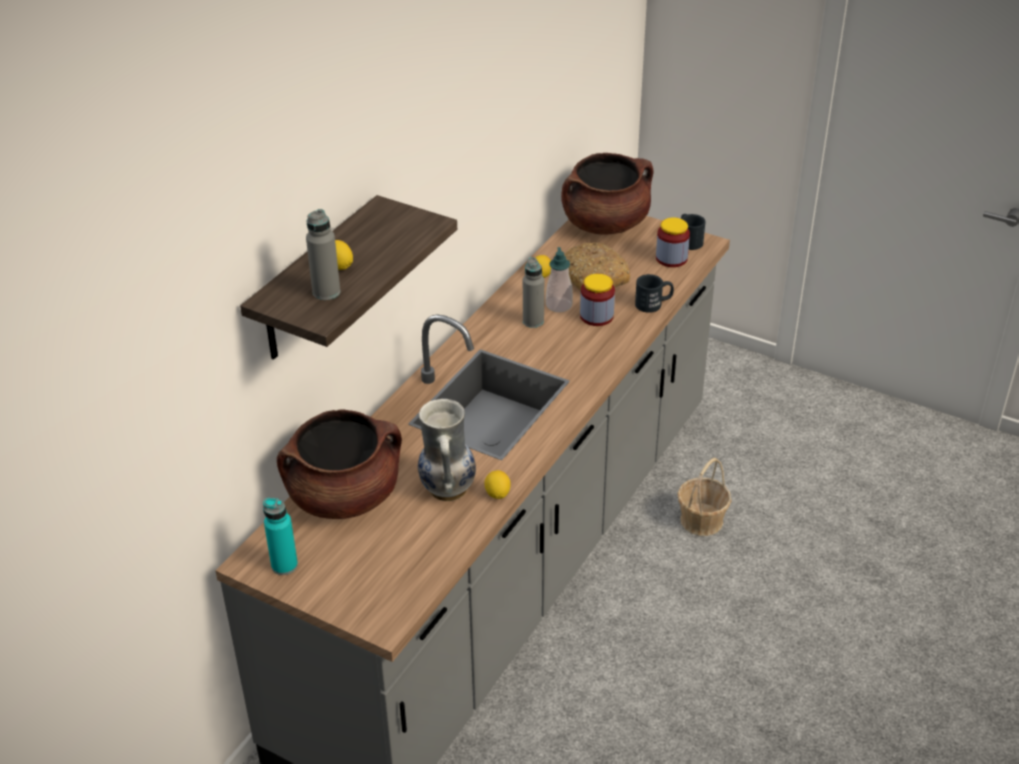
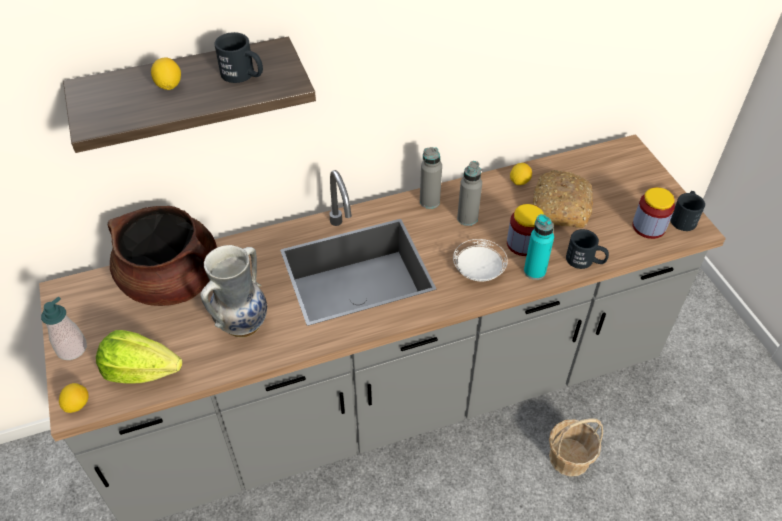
camera: 40 degrees right, 10 degrees up
(284, 565) = (77, 309): turquoise bottle -> turquoise bottle (534, 271)
(326, 292) = (128, 103): grey bottle -> grey bottle (429, 201)
(386, 234) = (243, 75): none -> black mug
(407, 568) = (141, 371): none -> lettuce
(497, 494) = (270, 353): lemon -> lemon (77, 404)
(559, 305) = (503, 216): soap dispenser -> soap dispenser (72, 349)
(586, 351) = (478, 271): none -> white plate
(605, 224) = (624, 164): brown cooking pot -> none

